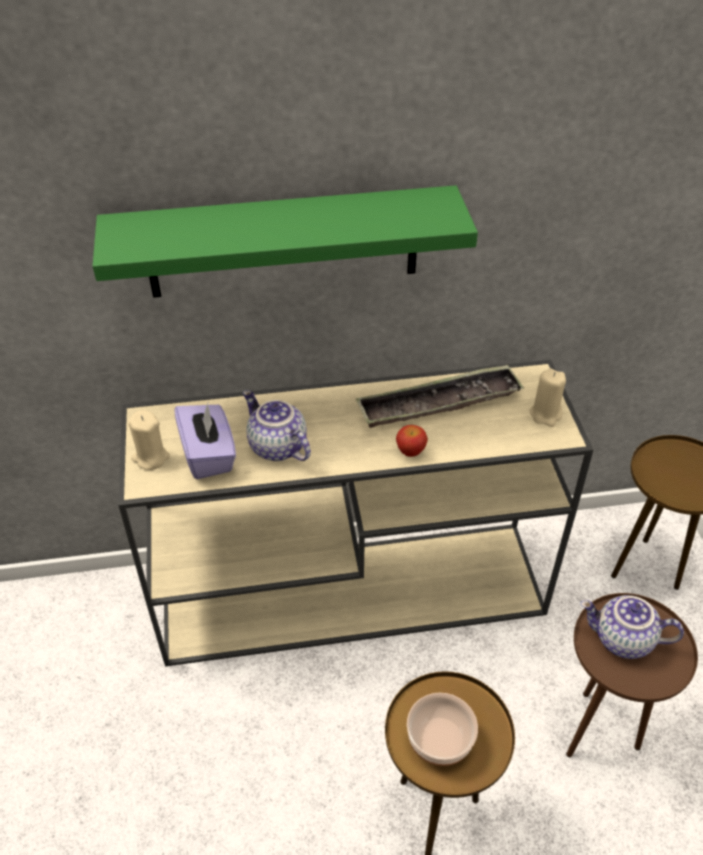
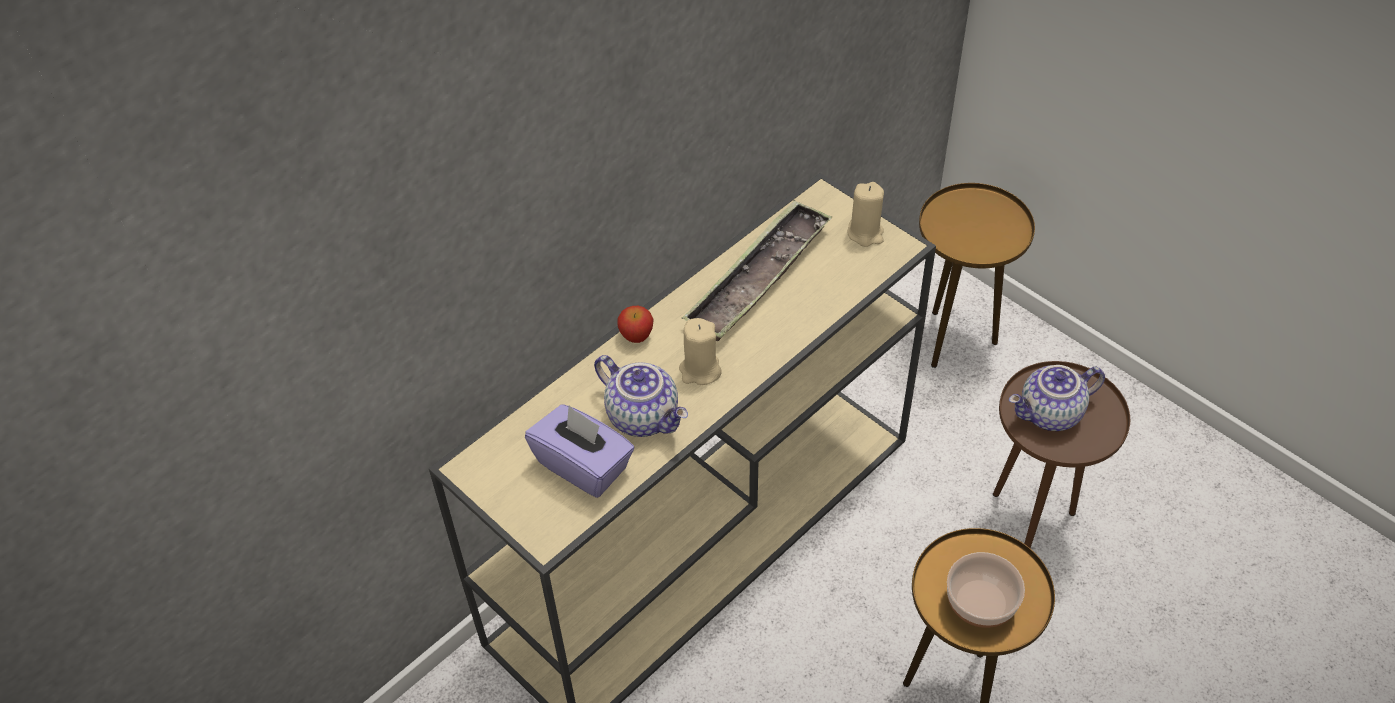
camera: 35 degrees left, 5 degrees up
(150, 457) = (525, 505): beige candle -> beige candle (700, 370)
(276, 447) = (644, 416): teapot -> teapot turned 150 degrees counterclockwise
(283, 243) = (566, 186): green shelf -> none
(410, 451) = (778, 342): apple -> apple (636, 336)

